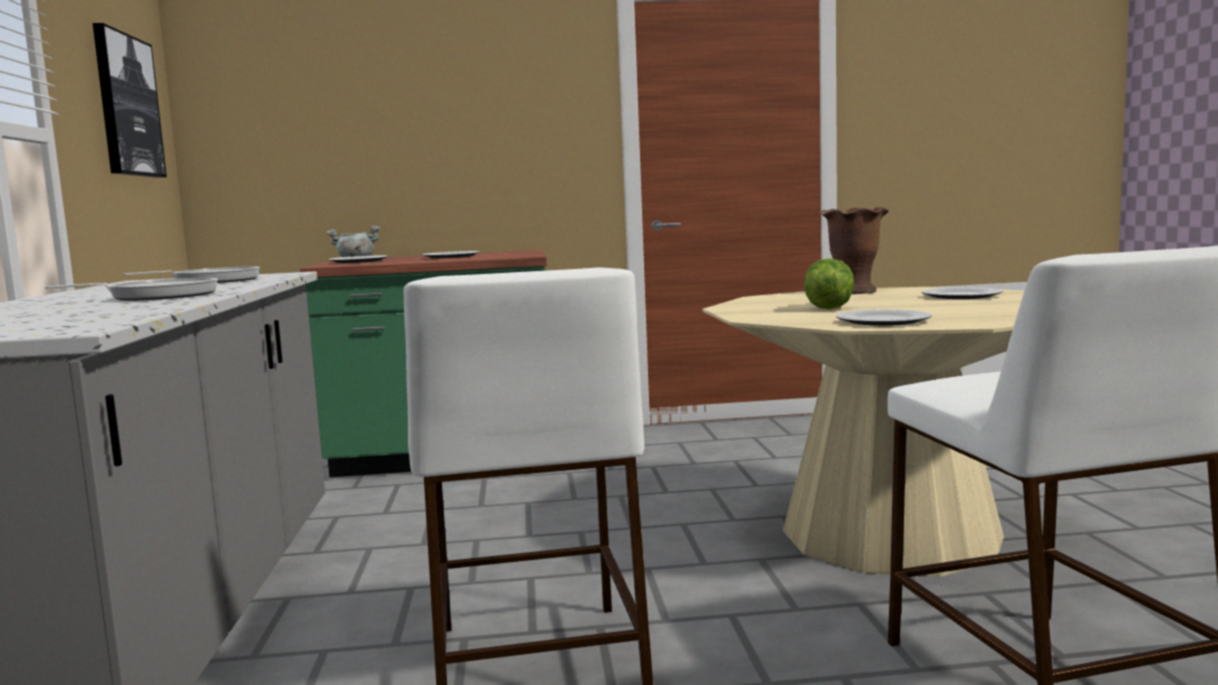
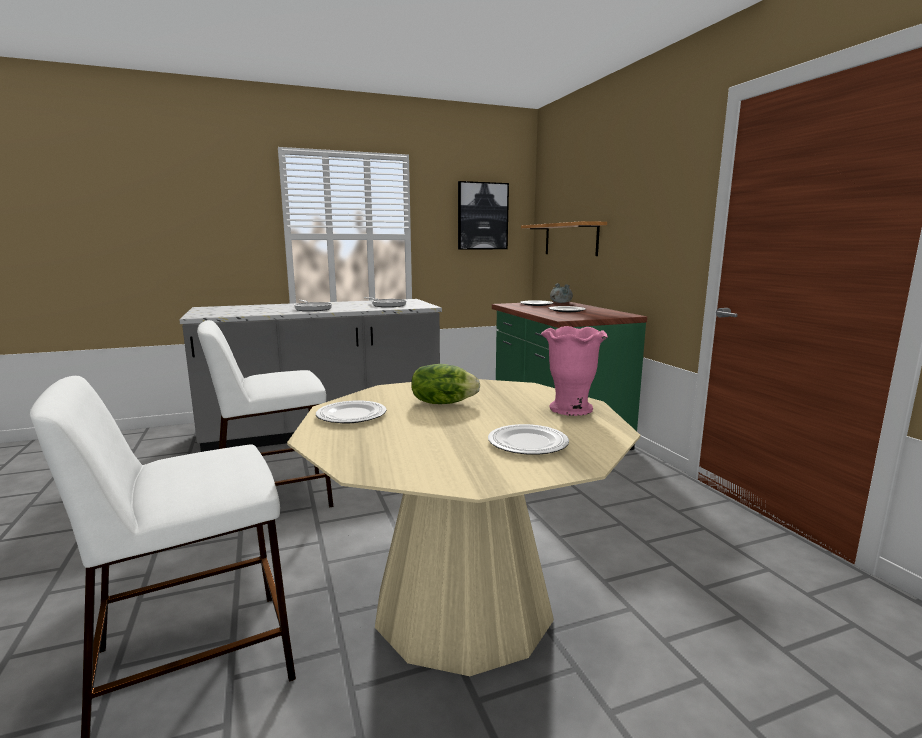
camera: 75 degrees right, 5 degrees up
(319, 157) = (570, 239): none -> shelf
(853, 292) = (570, 409): brown vase -> pink vase

